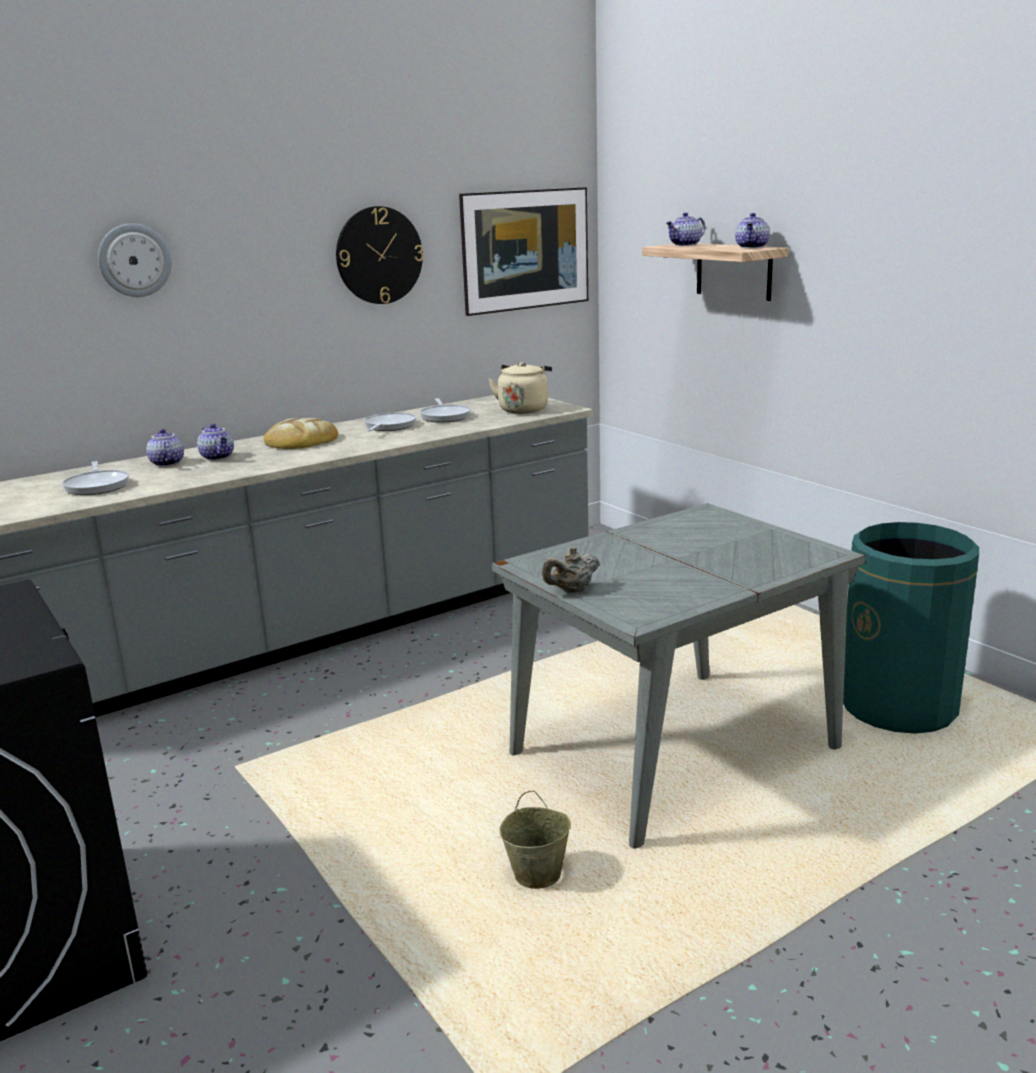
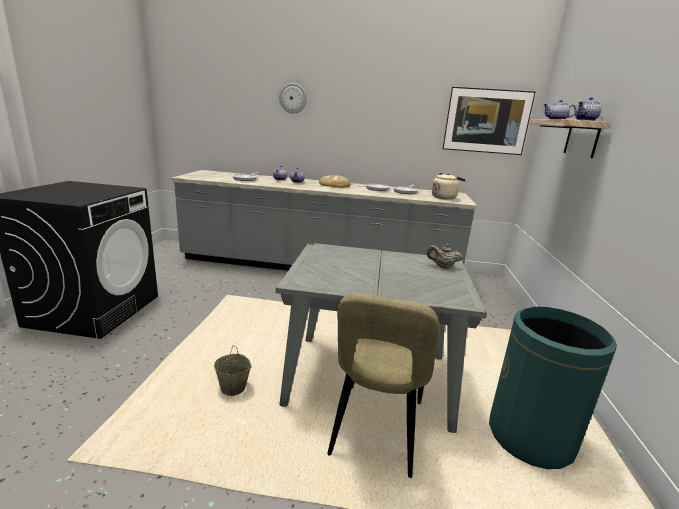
camera: 40 degrees right, 0 degrees up
(379, 255) = (401, 112): wall clock -> none
(572, 590) = (304, 262): beige teapot -> beige teapot (442, 267)
(775, 799) = (376, 431): none -> beige chair

